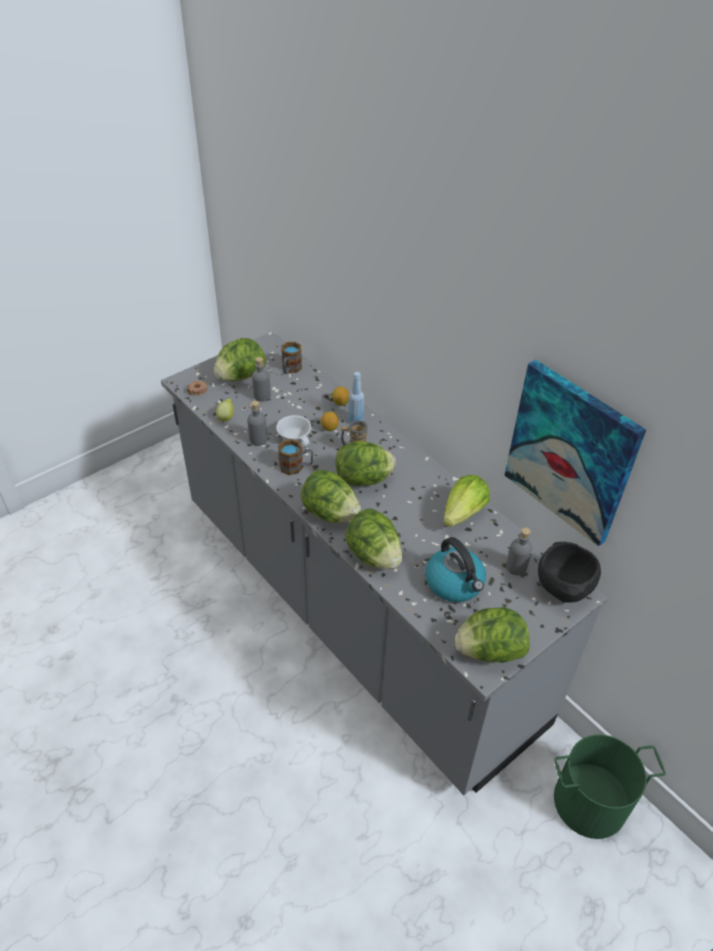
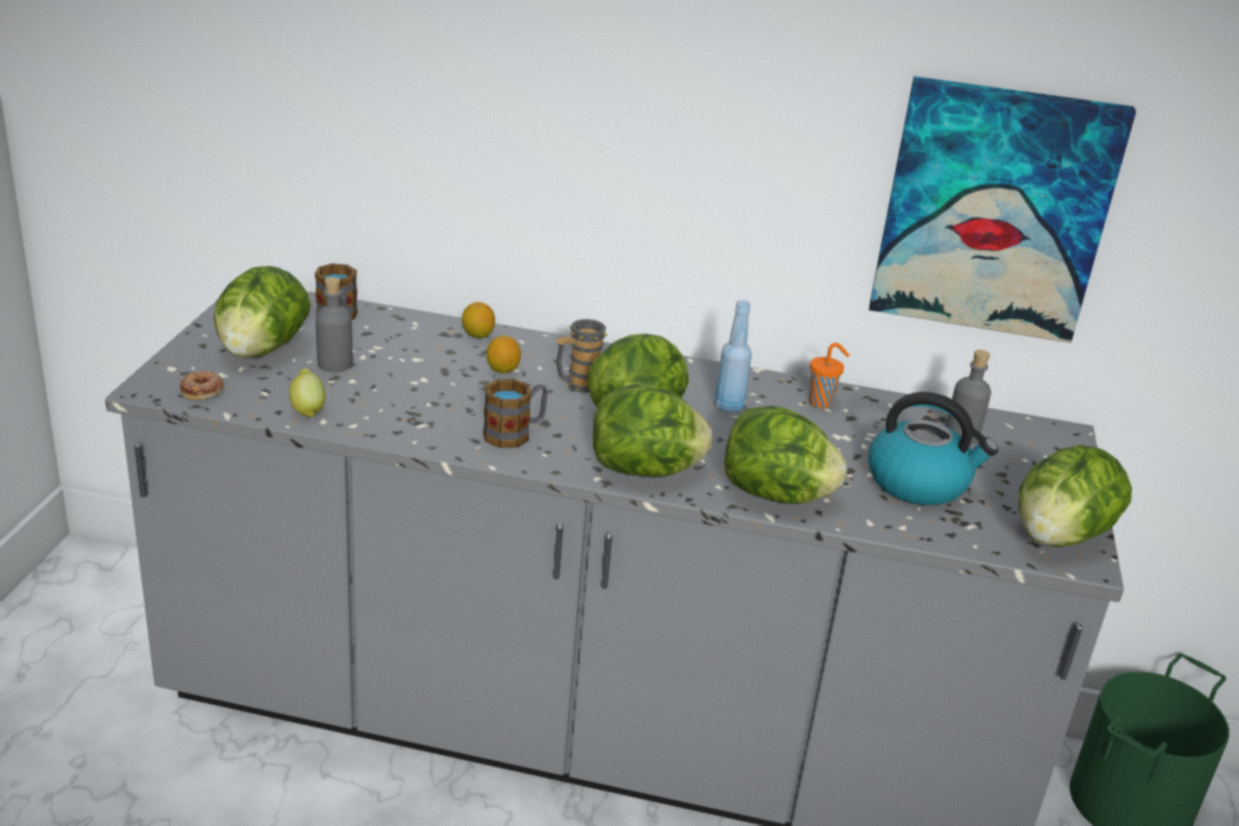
camera: 40 degrees left, 15 degrees down
(258, 440) = (405, 420): grey bottle -> none
(296, 438) = (465, 398): white cup -> none
(355, 420) = (529, 348): blue bottle -> blue bottle (728, 407)
(463, 513) = (822, 403): lettuce -> orange cup
(563, 589) = (1042, 437): black bowl -> none

